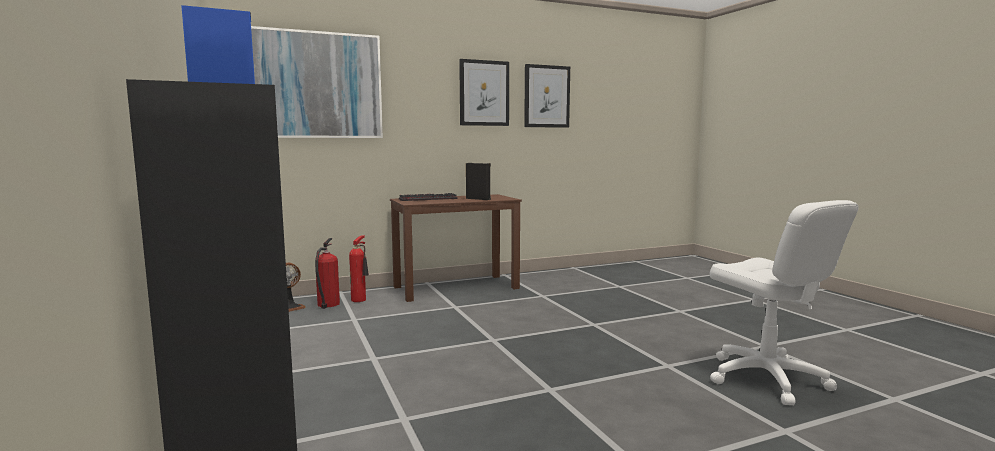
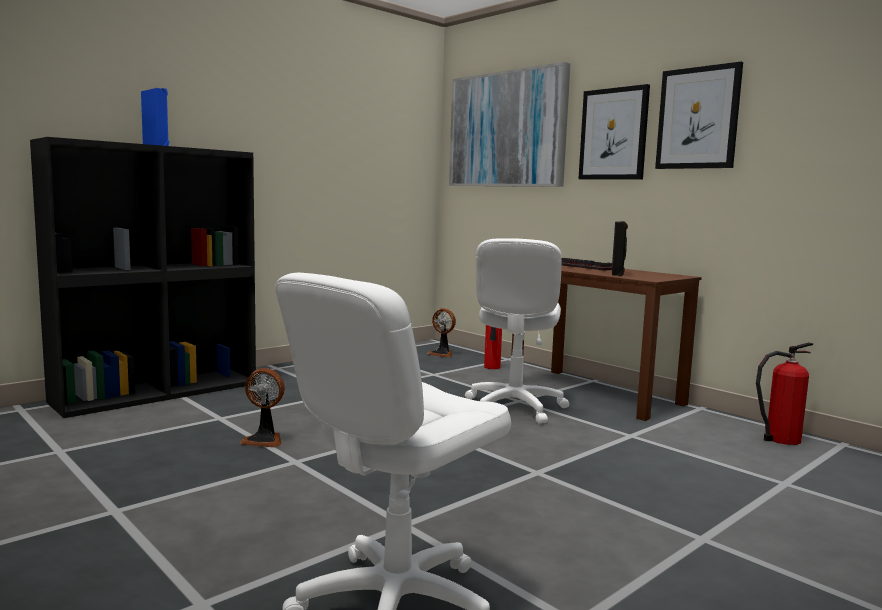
camera: 70 degrees right, 0 degrees up
(328, 305) = (465, 361): fire extinguisher -> fire extinguisher (780, 439)
(468, 310) = (514, 407): none -> white office chair
(490, 399) = (264, 440): none -> fan
(546, 96) = (816, 112): picture -> picture (613, 134)

